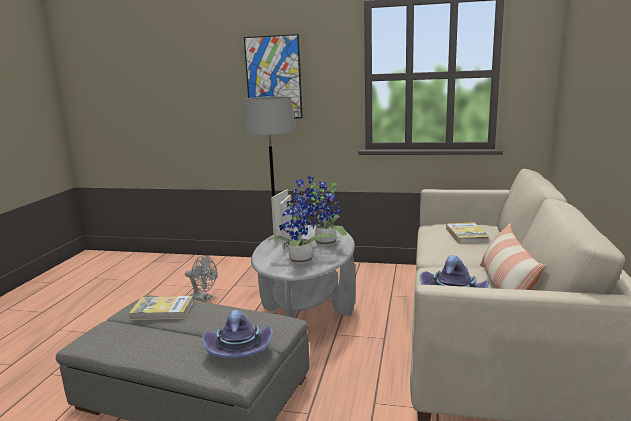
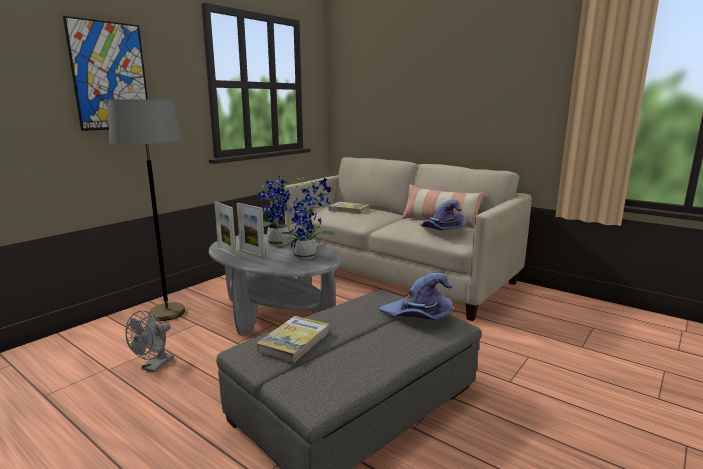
camera: 65 degrees left, 0 degrees up
(203, 298) = (155, 367): grey fan -> grey fan turned 150 degrees clockwise

